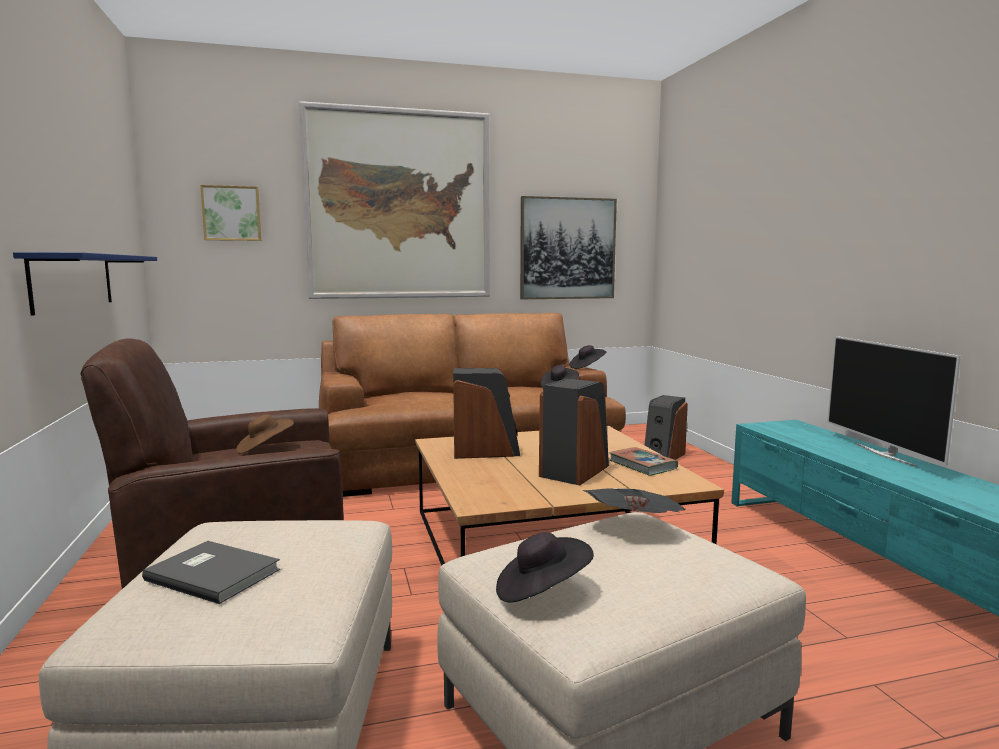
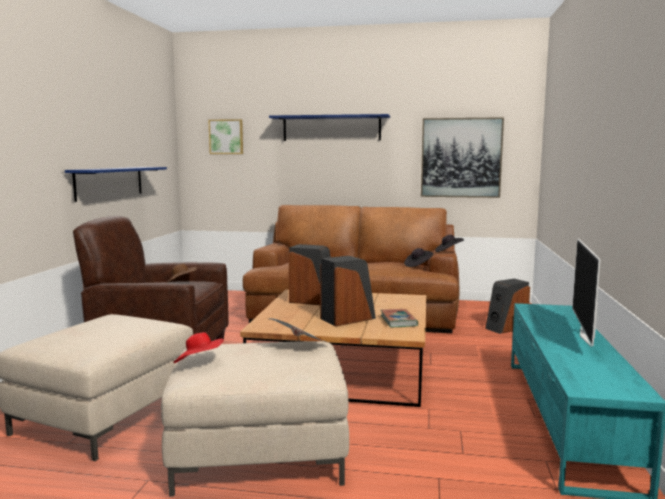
camera: 25 degrees right, 0 degrees up
(214, 573) = (82, 332): grey book -> none
(399, 205) = (331, 128): picture -> blue shelf
(541, 591) = (199, 363): black hat -> red hat

